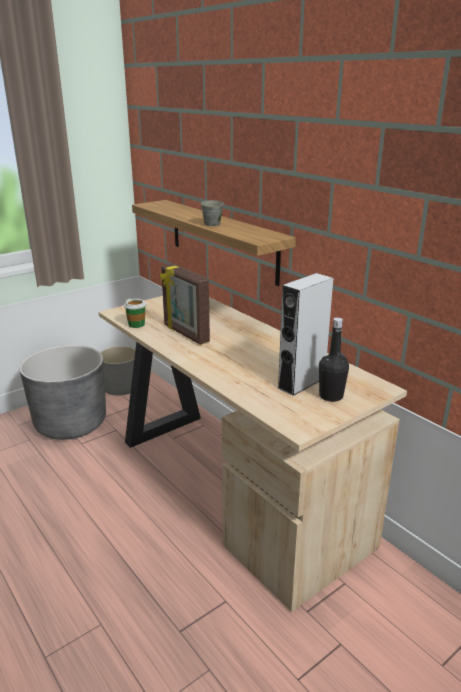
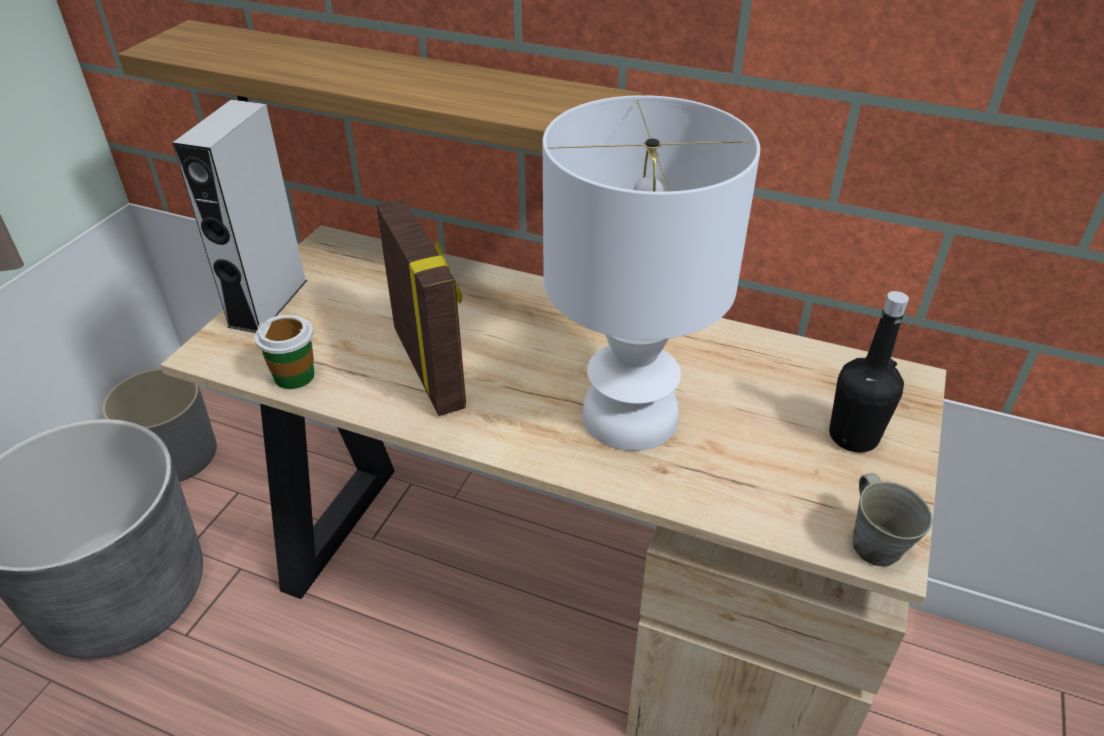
camera: 30 degrees left, 15 degrees up
(185, 334) = (431, 367): picture frame -> picture frame turned 135 degrees counterclockwise
(213, 224) = (413, 87): grey mug -> grey mug (876, 544)
(242, 365) = (627, 417): none -> white table lamp
(301, 382) = (774, 421): grey speaker -> grey speaker (268, 303)

